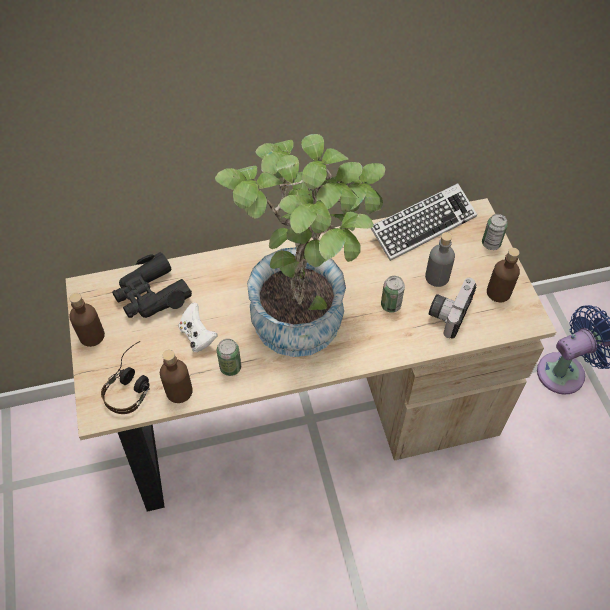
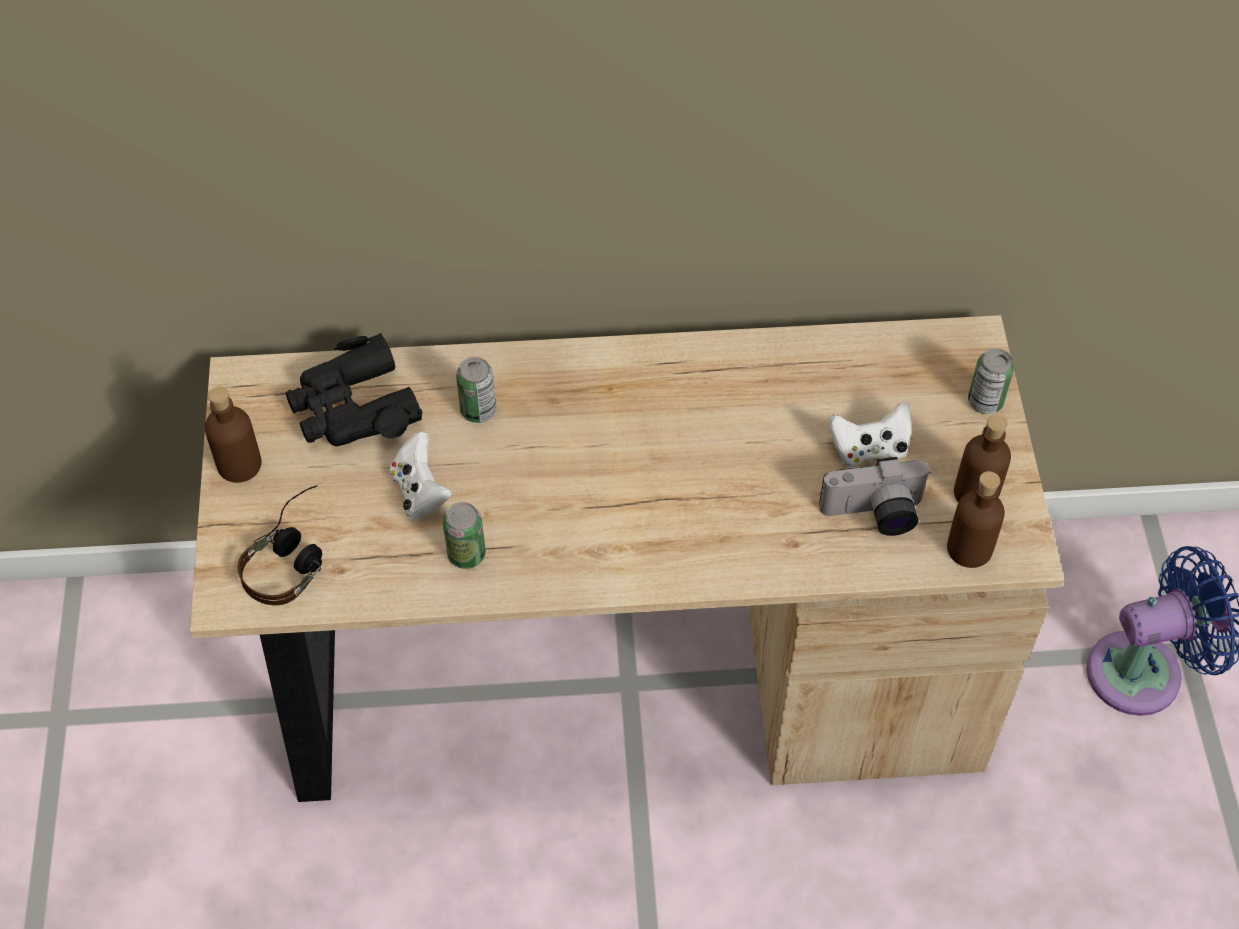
camera: 10 degrees right, 0 degrees up
(179, 391) = (371, 582): brown bottle -> brown bottle (969, 548)
(306, 310) = (619, 474): potted plant -> none
(390, 305) = (773, 487): can -> can (478, 410)
(422, 226) = (866, 351): keyboard -> none
(437, 277) = (869, 449): grey bottle -> white game controller
(448, 312) = (874, 515): camera -> camera turned 135 degrees counterclockwise

